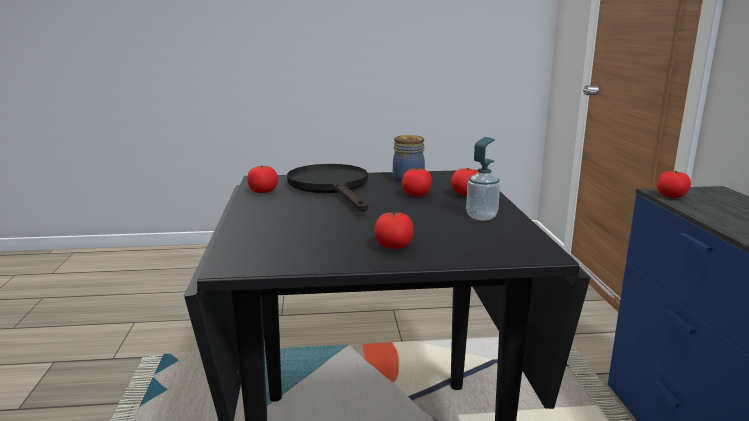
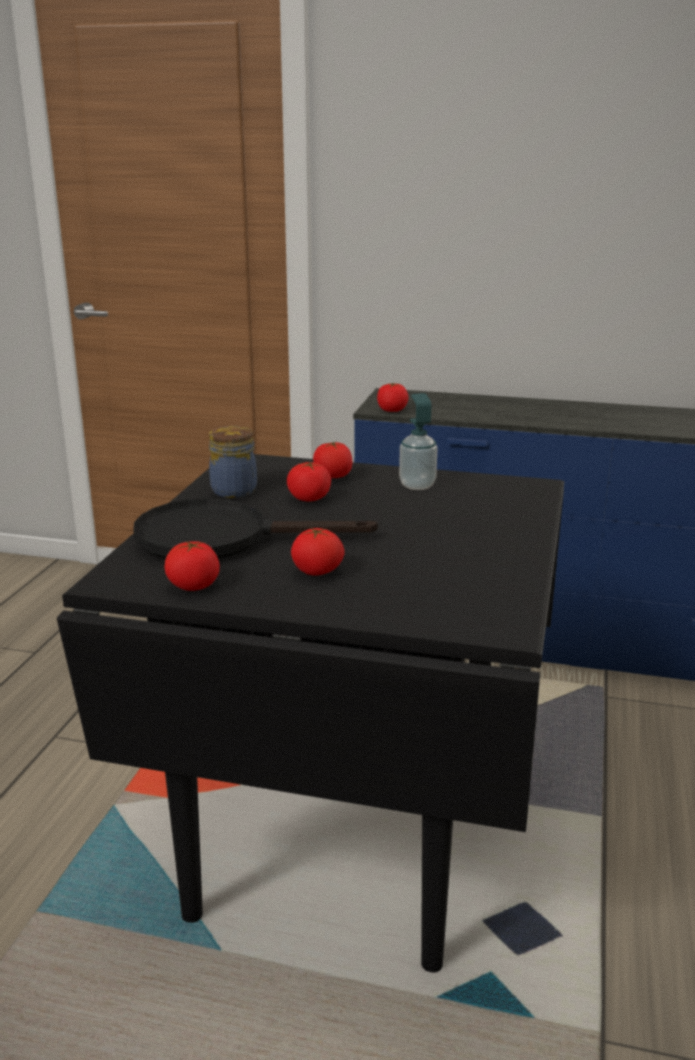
camera: 70 degrees left, 5 degrees up
(393, 246) = (486, 538): tomato -> tomato (317, 571)

